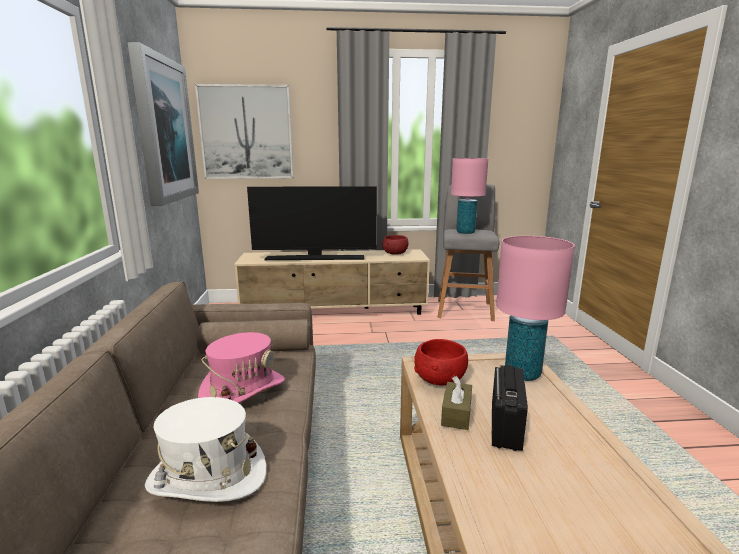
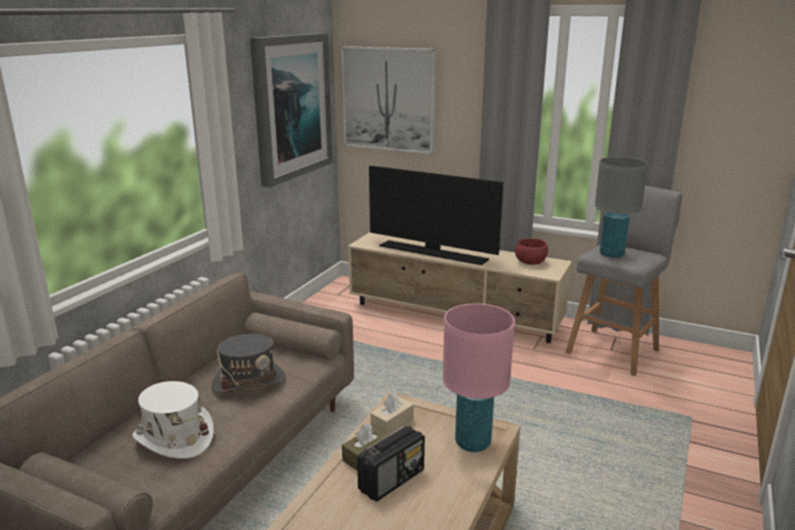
camera: 30 degrees right, 5 degrees up
(243, 390) = (249, 382): pink hat -> grey hat
(440, 379) = (392, 423): red bowl -> beige tissue box
(465, 232) = (611, 254): pink table lamp -> grey table lamp

